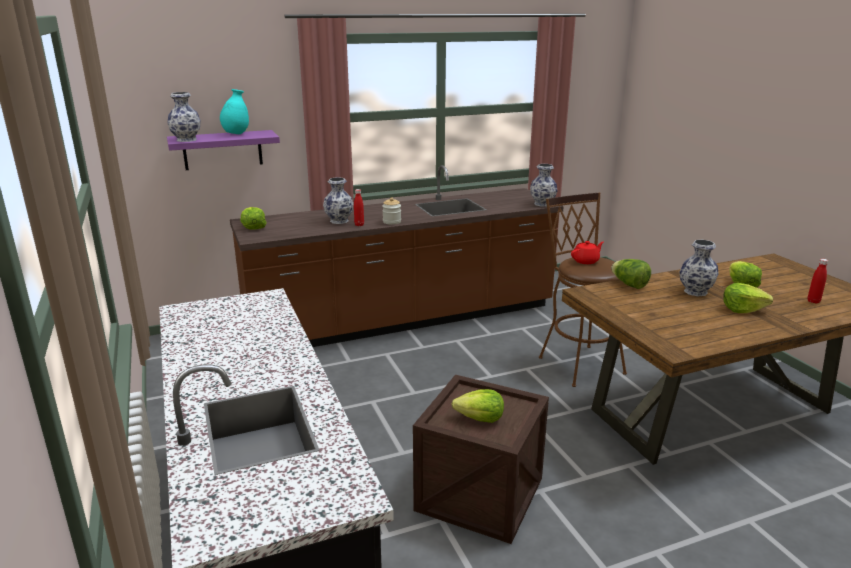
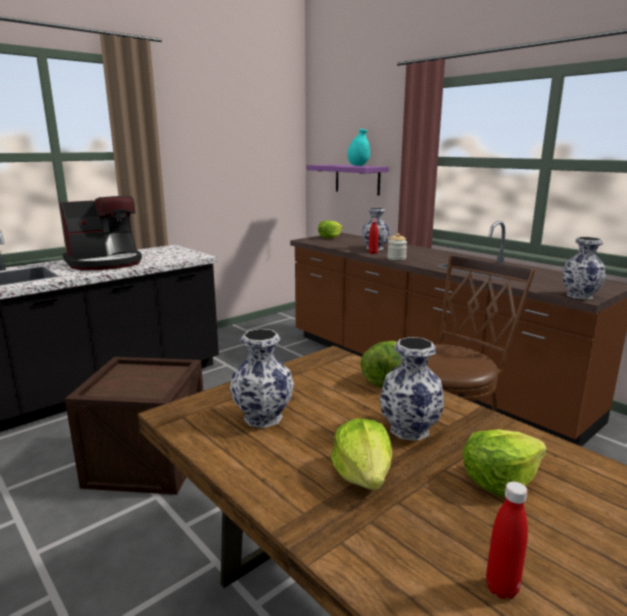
camera: 70 degrees right, 5 degrees down
(187, 140) = (322, 165): vase -> vase (263, 418)
(239, 354) = (105, 263): none -> coffee machine
(480, 418) = (132, 381): lettuce -> none
(586, 261) = (452, 352): red teapot -> none

